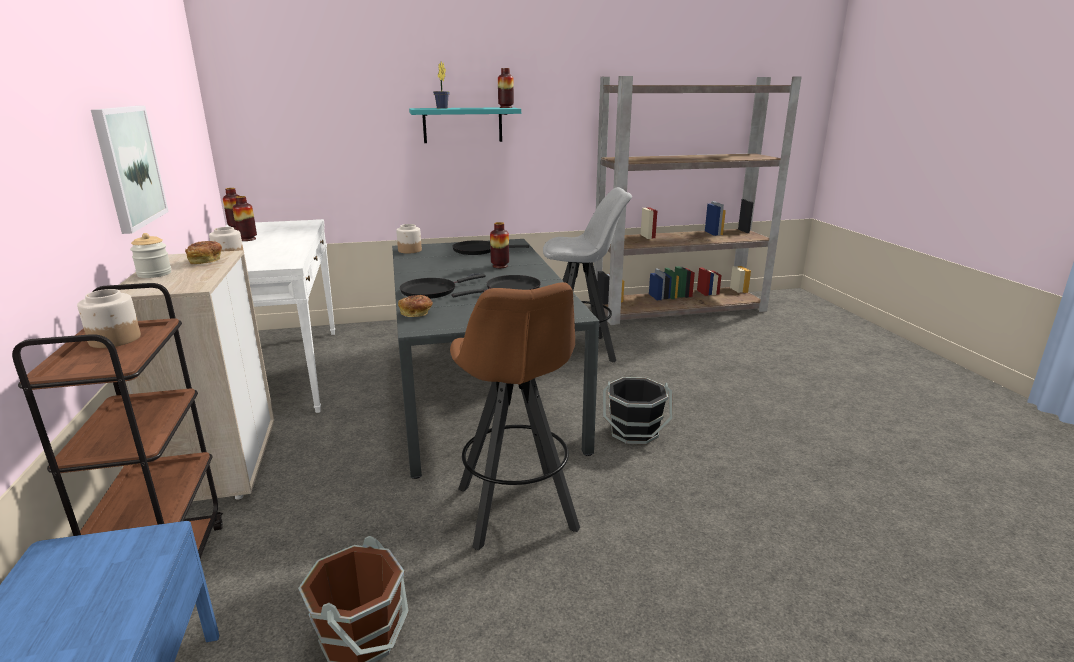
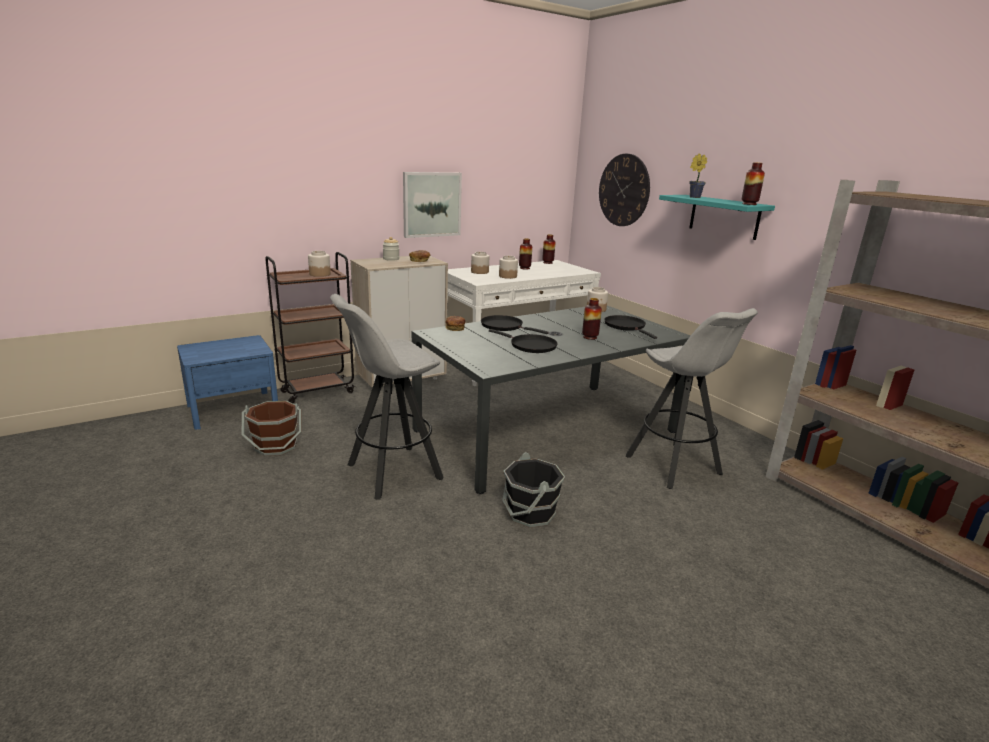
camera: 70 degrees right, 0 degrees up
(278, 250) = (507, 276): none -> jar
(310, 113) = (624, 190): none -> wall clock
(516, 511) = (391, 472): brown stool -> grey stool

